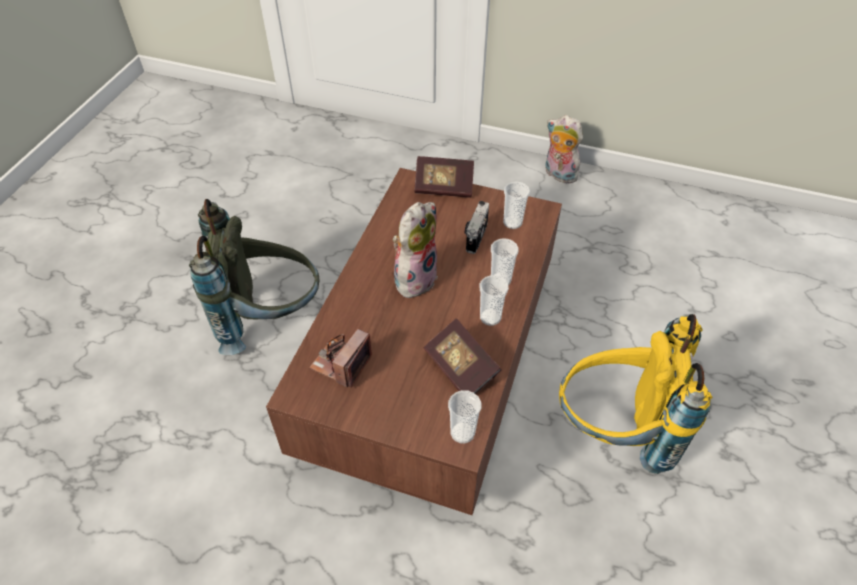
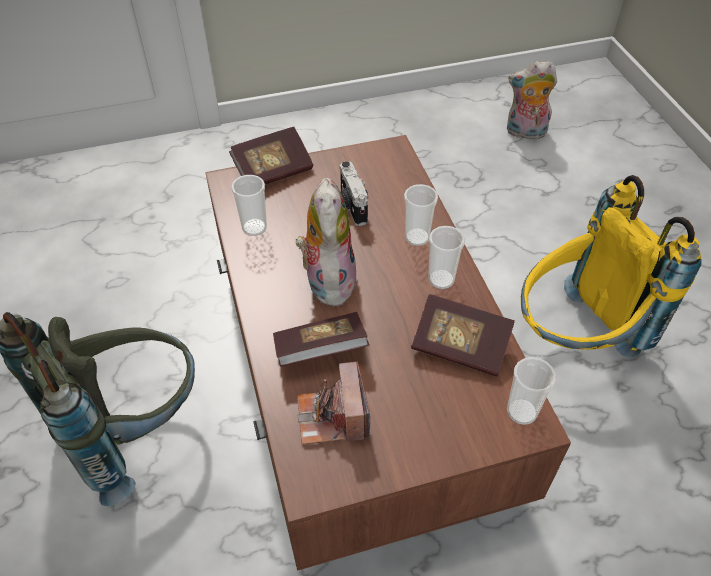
camera: 35 degrees left, 0 degrees up
(370, 319) = (320, 350): none -> book
(512, 222) = (376, 174): cup -> cup (254, 227)
(558, 175) = (328, 124): plush toy -> plush toy (525, 133)

